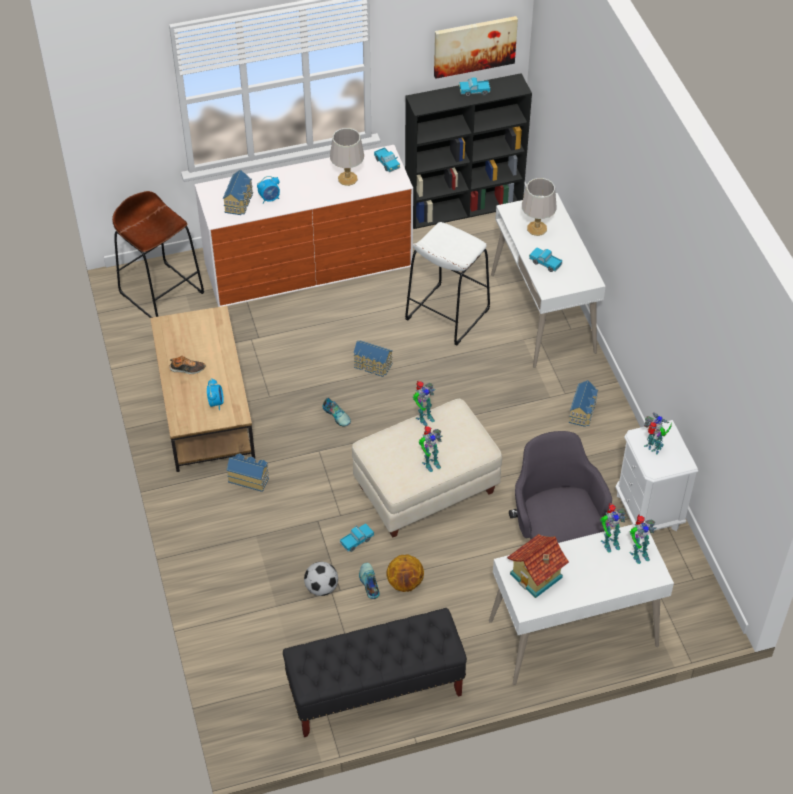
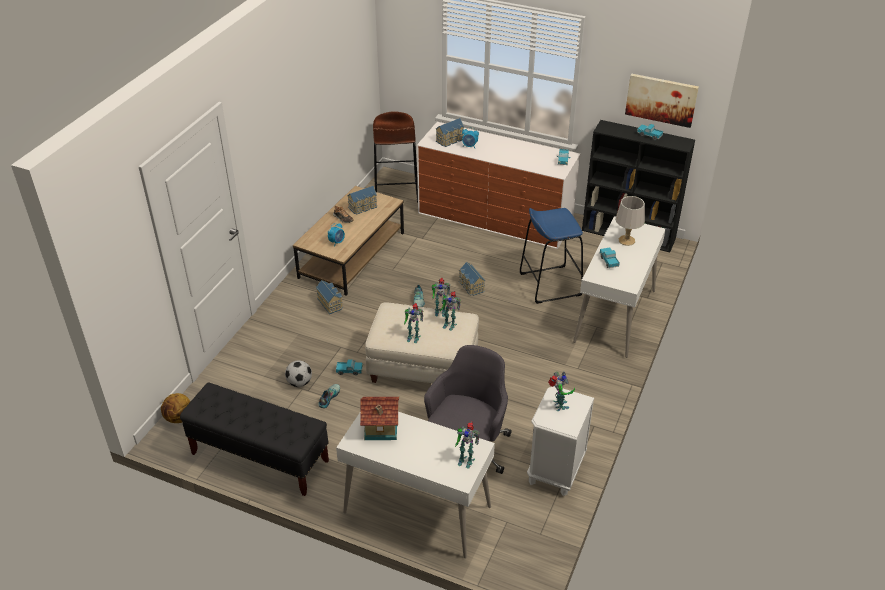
camera: 40 degrees right, 10 degrees down
(348, 179) = (528, 157): grey table lamp -> none
(405, 583) = (349, 411): basketball -> basketball (179, 418)
(447, 314) = (550, 284): white stool -> blue stool
(583, 411) = (578, 385): toy house -> toy house (363, 207)
(609, 542) = (454, 440): toy robot -> toy robot (449, 324)

